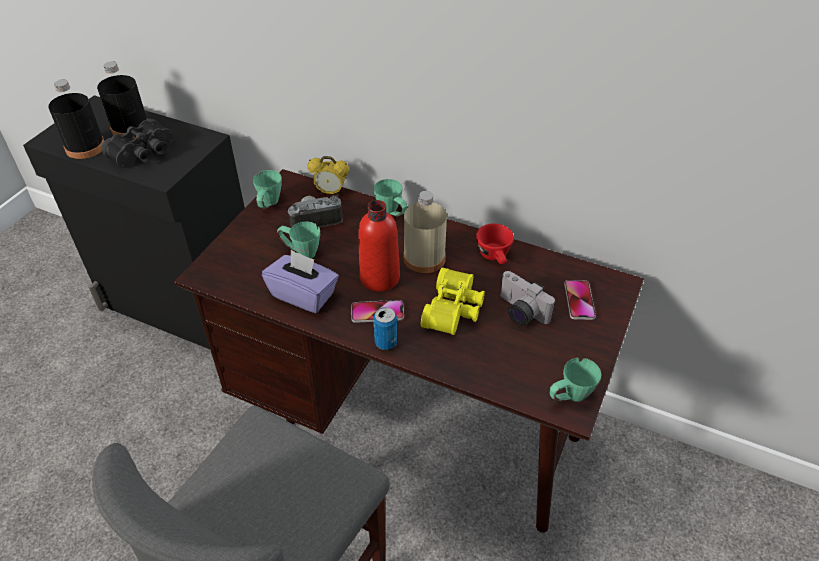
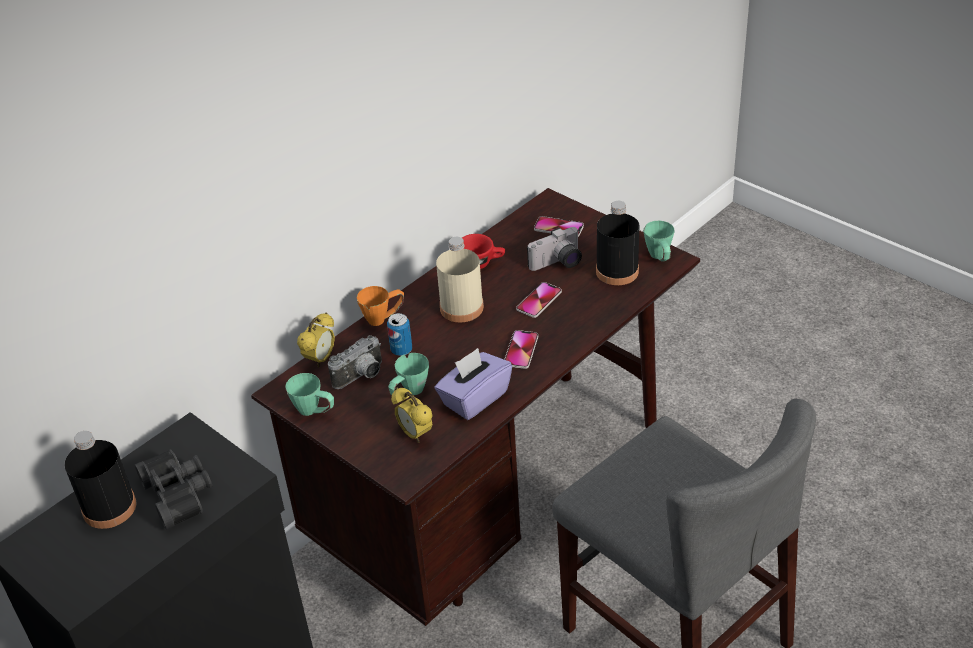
camera: 70 degrees left, 5 degrees down
(85, 147) = (125, 556): black bottle -> black bottle (617, 271)
(252, 268) = (415, 434): none -> alarm clock
(315, 220) = (362, 377): camera -> camera turned 135 degrees counterclockwise
(379, 278) = (475, 342): red bottle -> none
(386, 342) = (561, 350): can -> can (401, 350)
(392, 214) = (383, 318): green mug -> orange mug
(455, 310) = (539, 301): yellow binoculars -> phone

